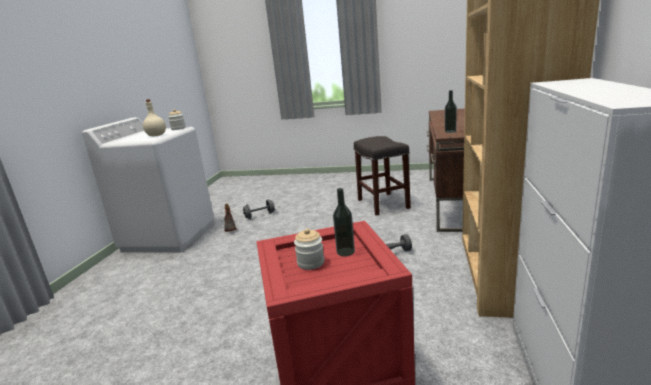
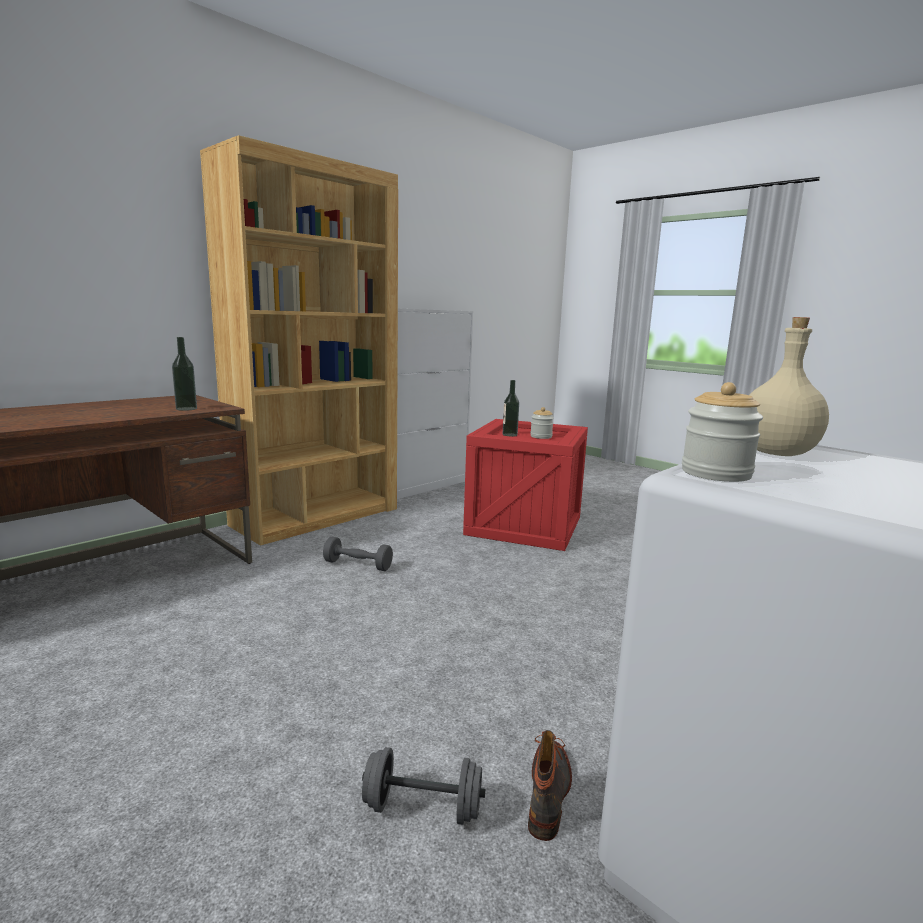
camera: 150 degrees left, 5 degrees down
(382, 203) = (146, 654): grey stool -> none

